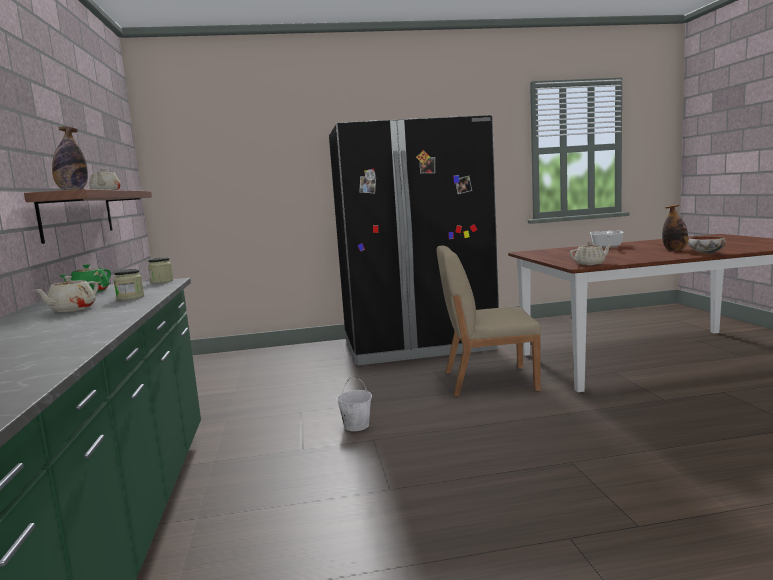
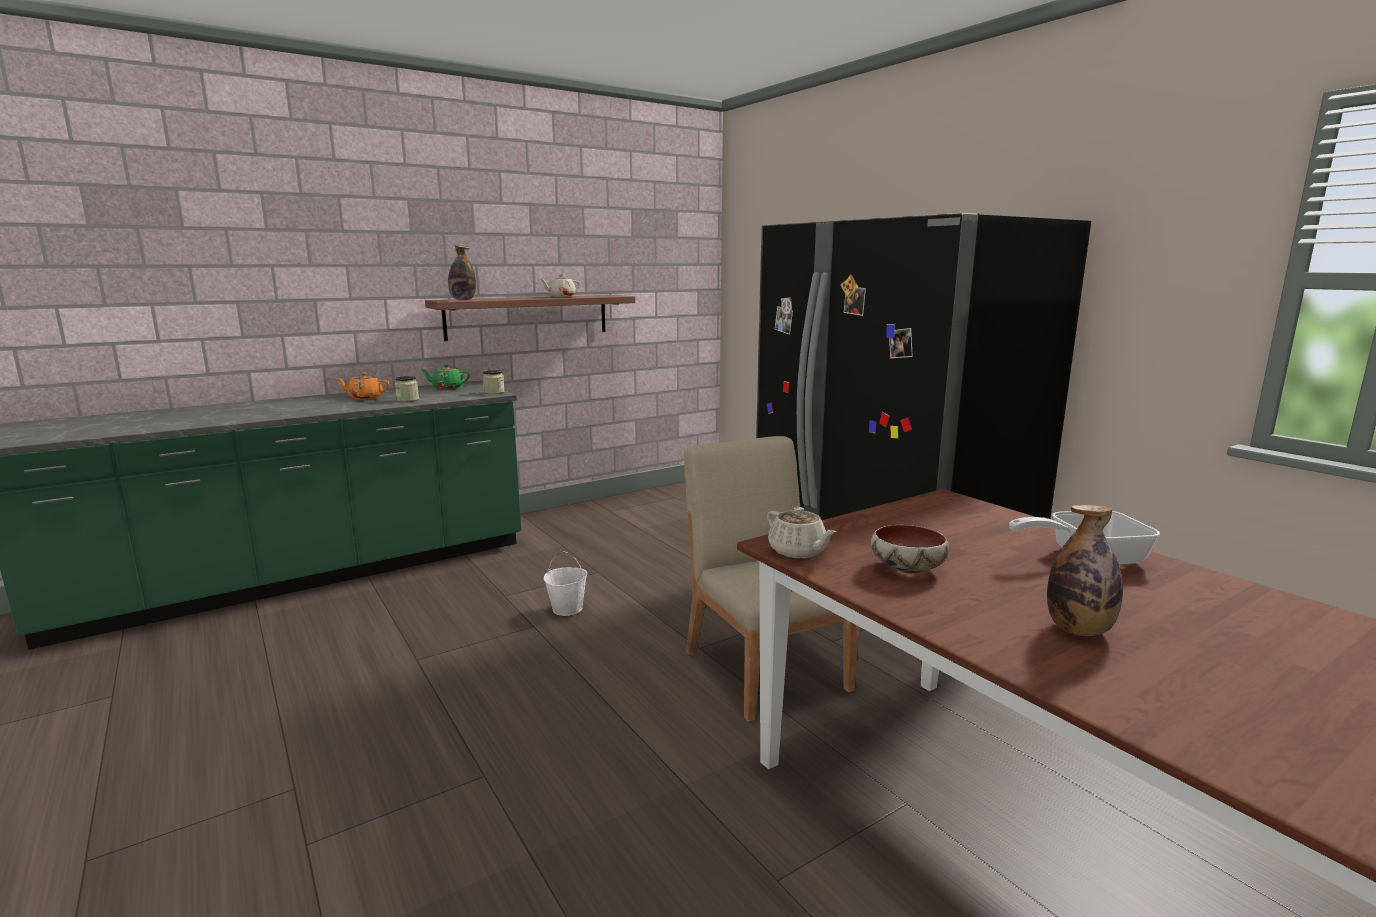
camera: 65 degrees right, 5 degrees up
(71, 309) = (365, 398): beige teapot -> orange teapot
(706, 253) = (1035, 668): bowl -> bowl (906, 569)

